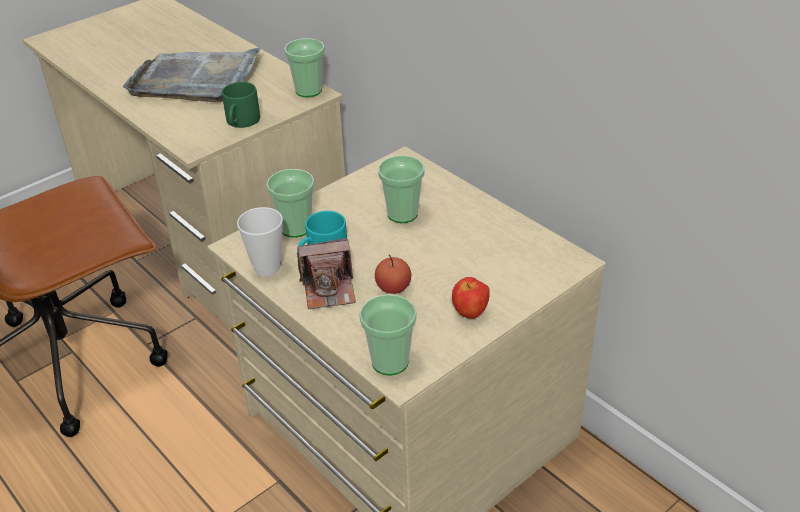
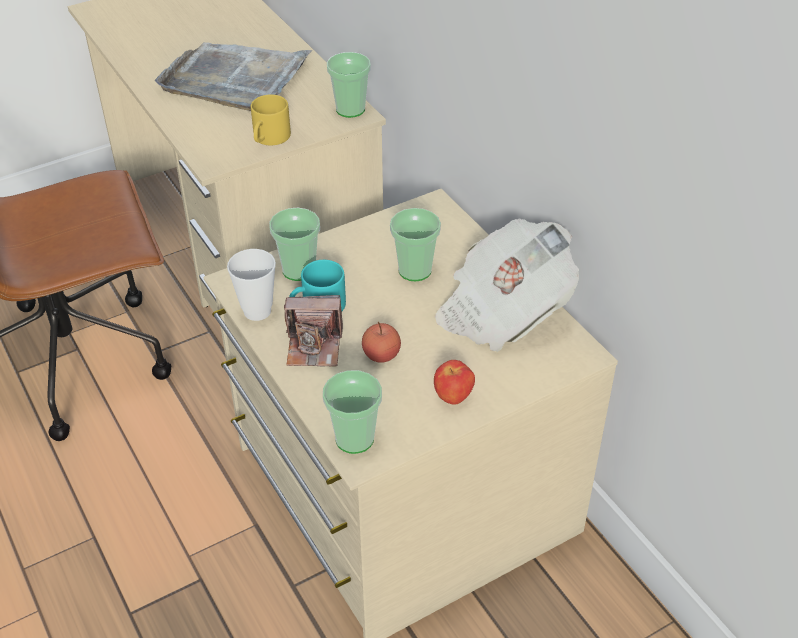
camera: 10 degrees right, 5 degrees up
(242, 122) = (269, 139): green mug -> yellow mug
(491, 236) = (502, 311): none -> newspaper

